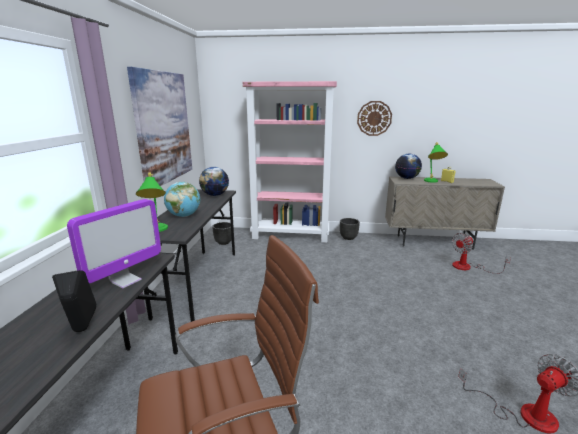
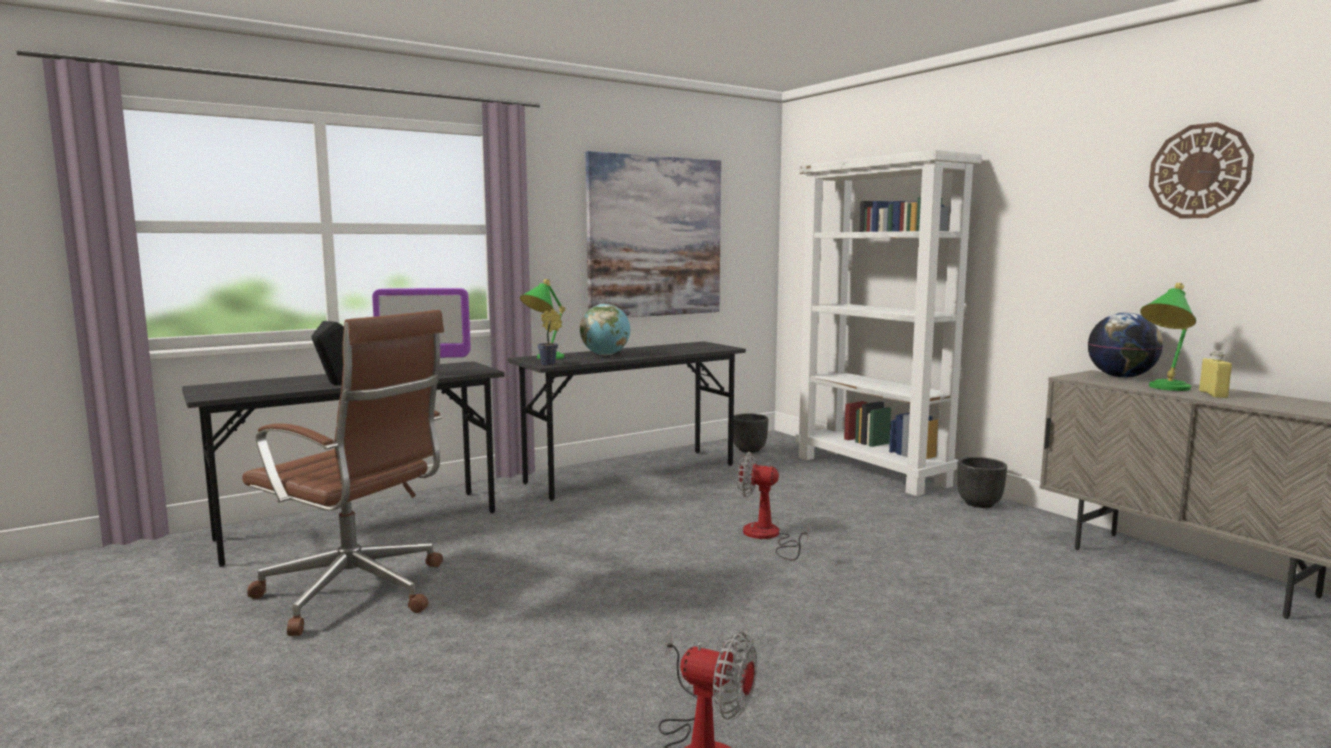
camera: 50 degrees right, 10 degrees down
(180, 235) = (550, 364): none -> potted plant
(215, 195) = (702, 348): globe -> none
(291, 235) = (872, 471): pink bookcase -> white bookcase
(374, 118) = (1062, 228): wall clock -> wall clock (1199, 171)
(468, 267) = (1160, 628): fan -> fan (767, 537)

